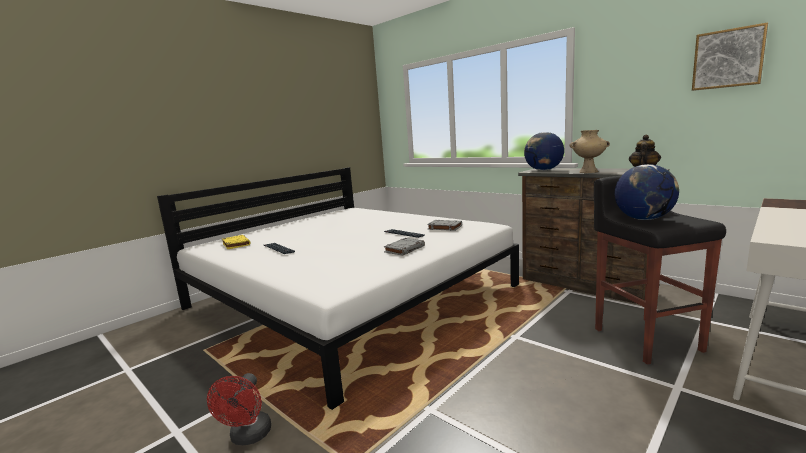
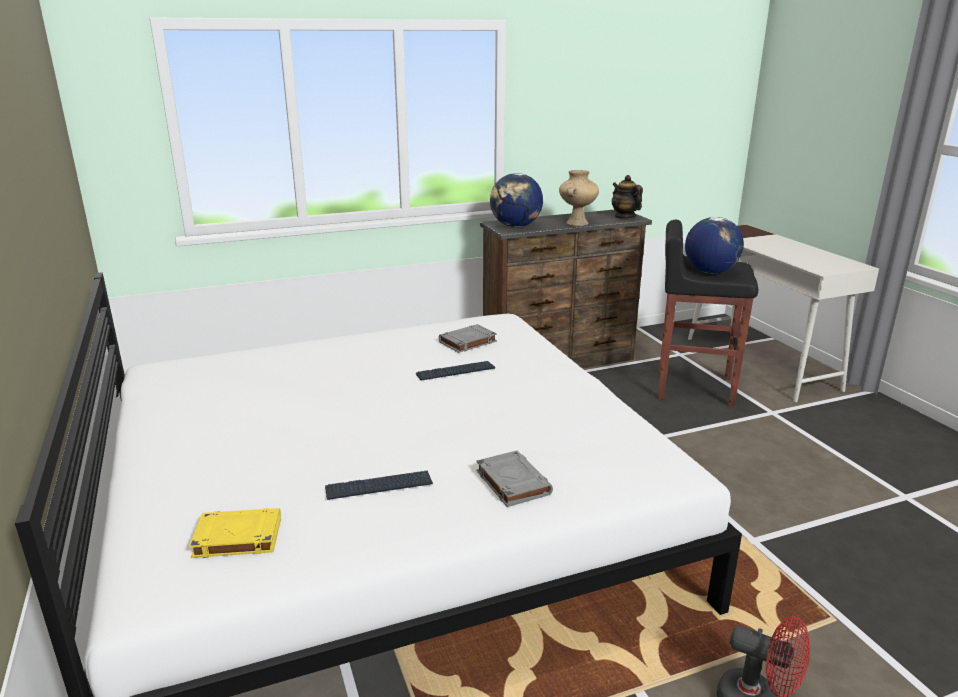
camera: 65 degrees left, 10 degrees up
(404, 249) = (539, 389): grey book -> grey book (512, 482)
(728, 59) = (649, 90): picture -> none

